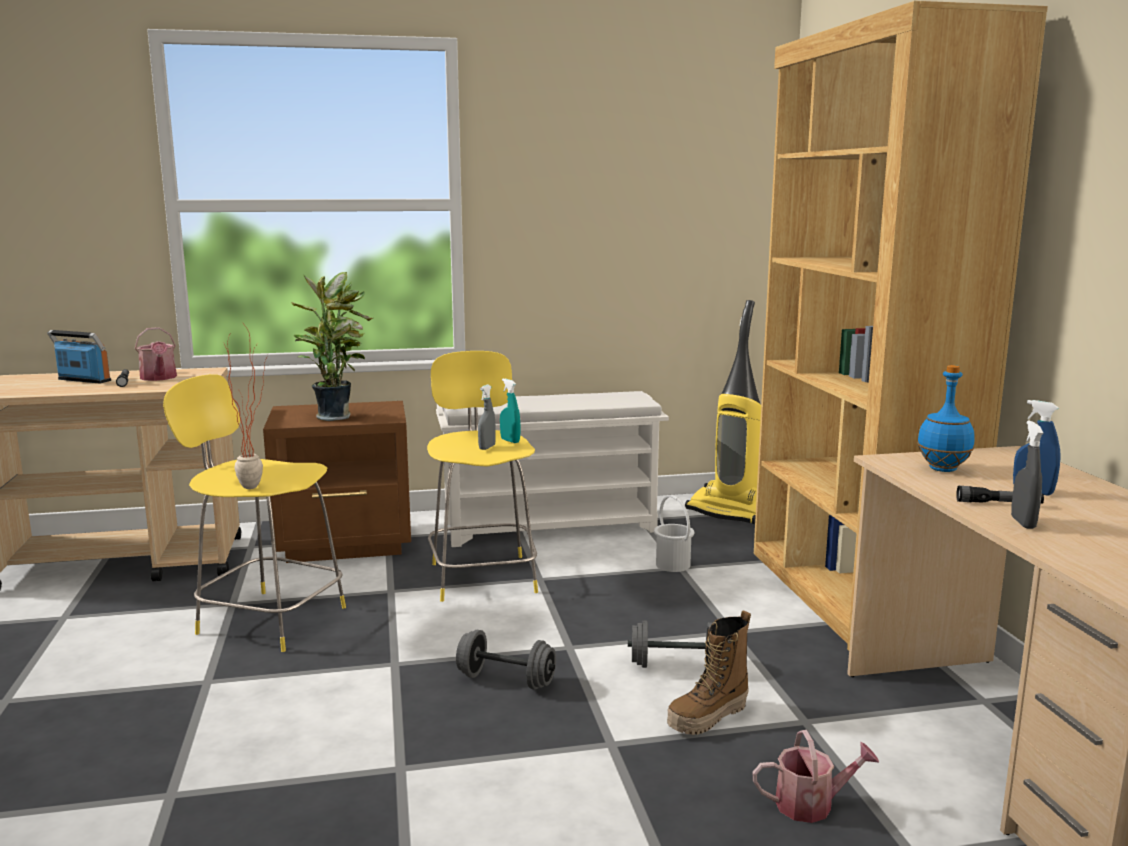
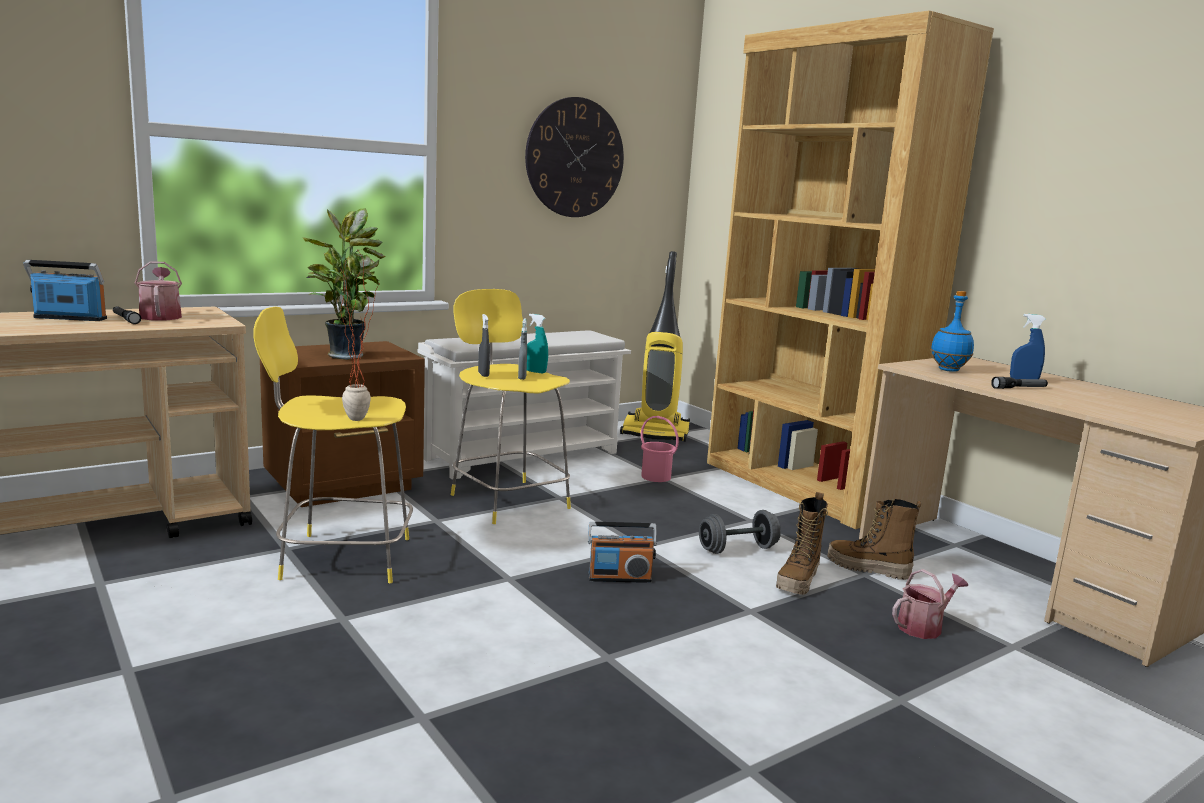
camera: 25 degrees left, 0 degrees up
(159, 378) = (161, 316): watering can -> watering can turned 150 degrees counterclockwise
(506, 680) = (619, 578): grey dumbbell -> radio
(629, 199) = (575, 158): none -> wall clock
(673, 565) = (656, 477): white bucket -> pink bucket
(818, 715) = (868, 569): none -> boot
(1023, 523) = (1053, 398): grey spray bottle -> grey spray bottle (483, 374)

